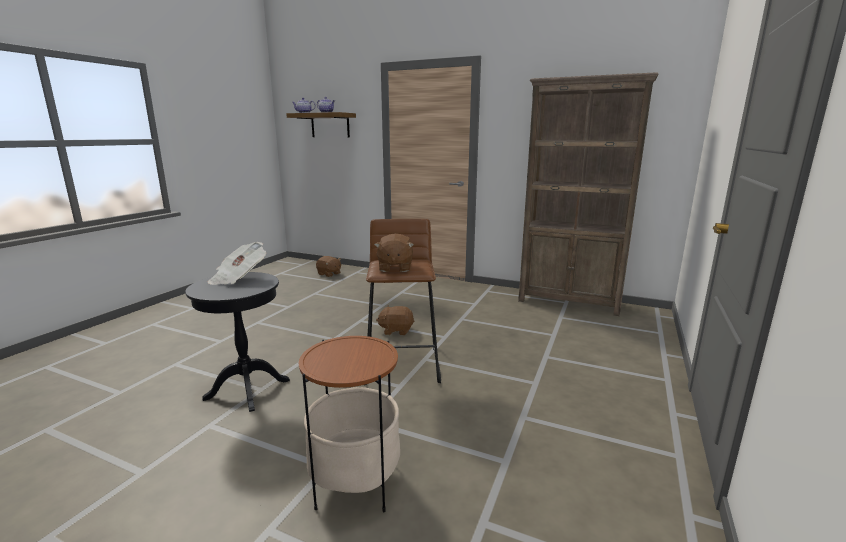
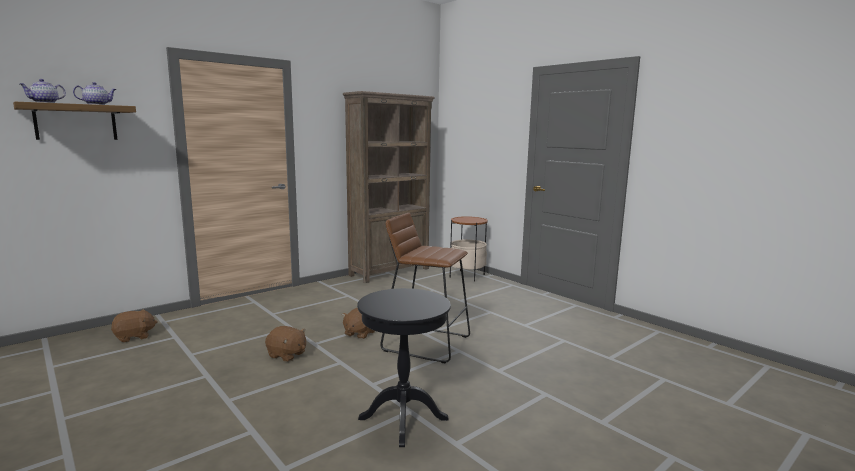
camera: 65 degrees left, 5 degrees down
(238, 278) = (385, 300): newspaper -> none
(356, 483) = (567, 386): side table -> side table (467, 276)
(394, 267) = (438, 253): brown plush toy -> brown plush toy (287, 355)

